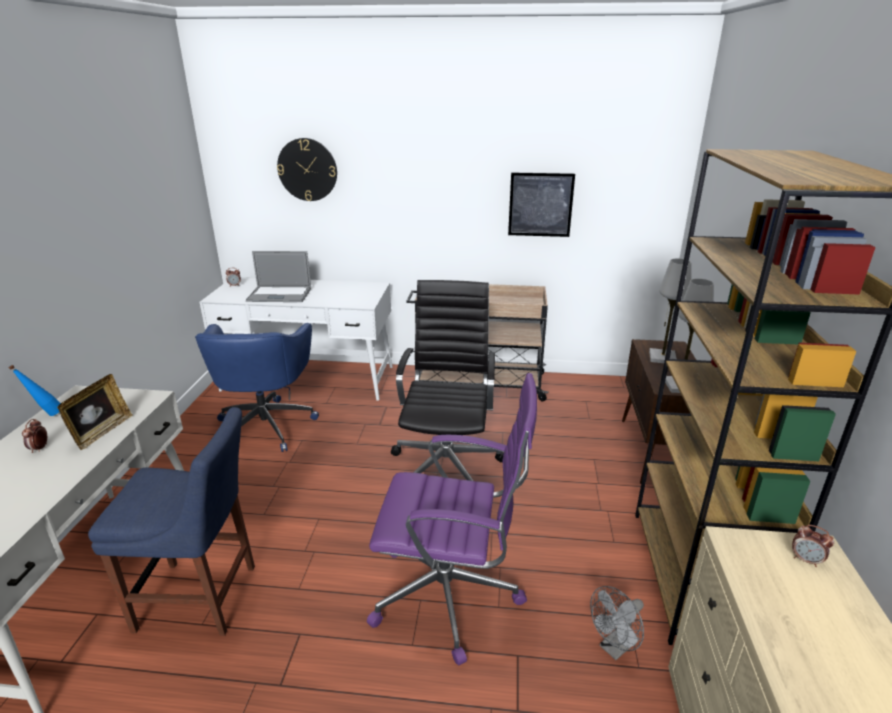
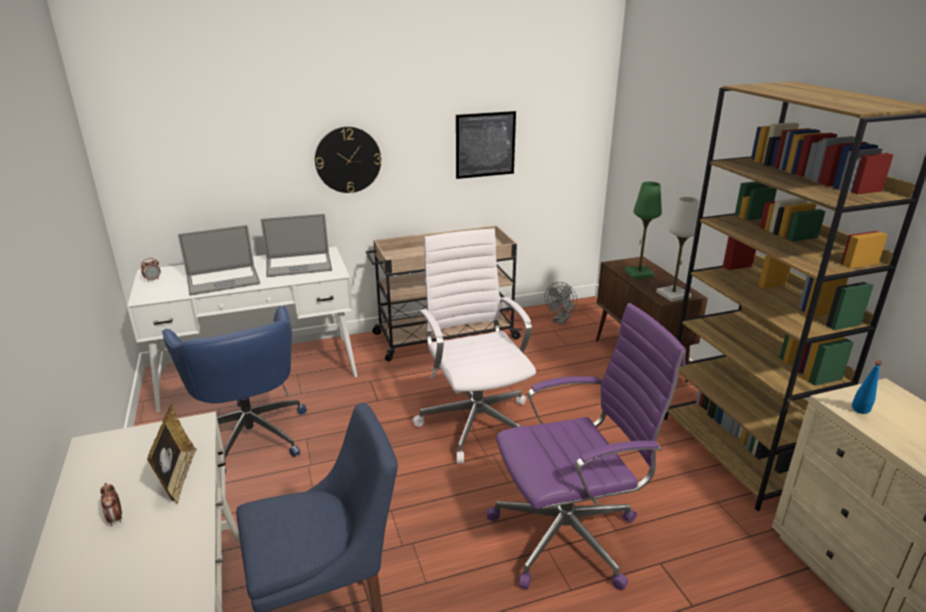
camera: 25 degrees left, 0 degrees up
(47, 415) = (76, 480): blue bottle -> blue bottle (859, 414)
(307, 170) = (229, 130): wall clock -> wall clock (348, 160)
(345, 293) = (298, 265): none -> laptop
(447, 464) = (476, 421): black office chair -> white office chair
(615, 648) = (724, 528): grey fan -> grey fan (560, 321)
(662, 358) = (639, 274): white table lamp -> green table lamp
(806, 560) = (887, 399): alarm clock -> none

